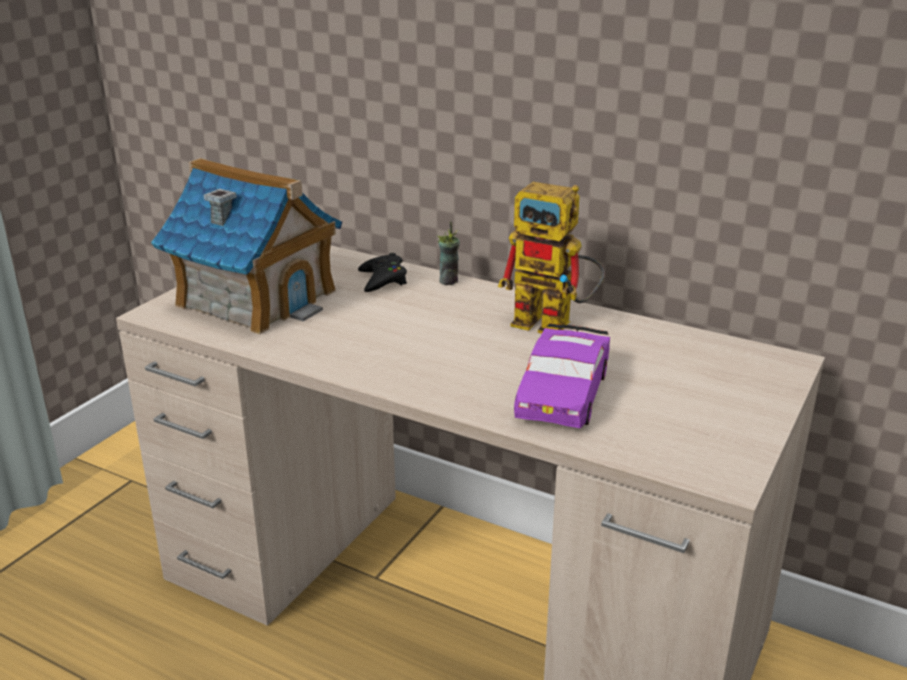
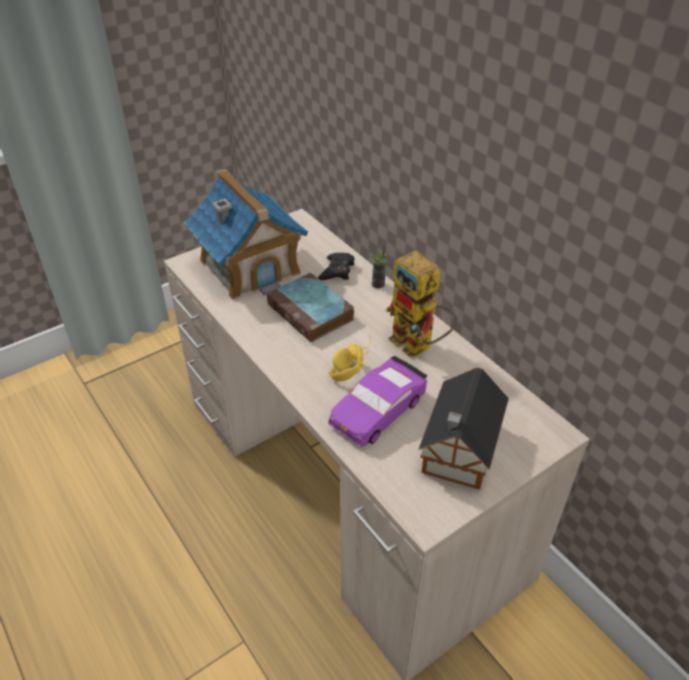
camera: 25 degrees right, 15 degrees up
(386, 323) = (312, 313): none -> book
(482, 358) = (350, 362): none -> yellow headphones
(696, 404) = (458, 450): none -> toy house

